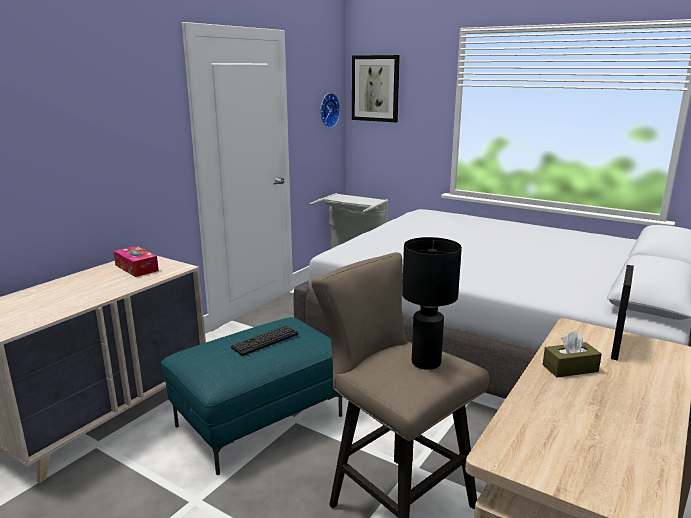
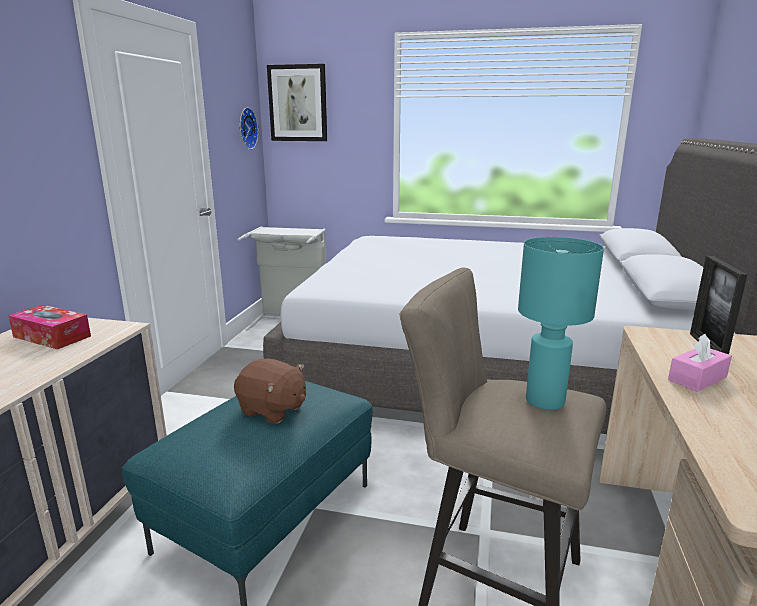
camera: 20 degrees left, 0 degrees up
(265, 341) = (272, 410): keyboard -> brown plush toy
(425, 363) = (544, 401): black table lamp -> turquoise table lamp
(570, 368) = (697, 378): brown tissue box -> pink tissue box

